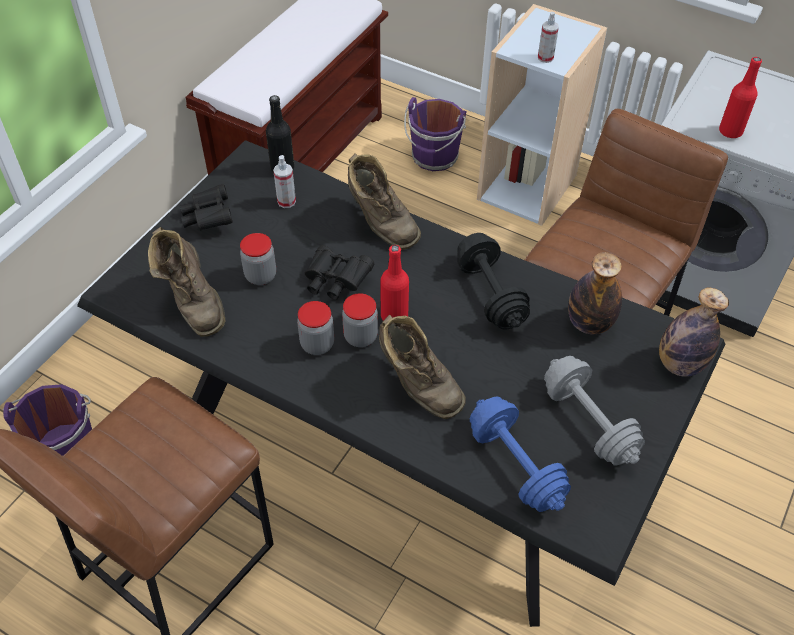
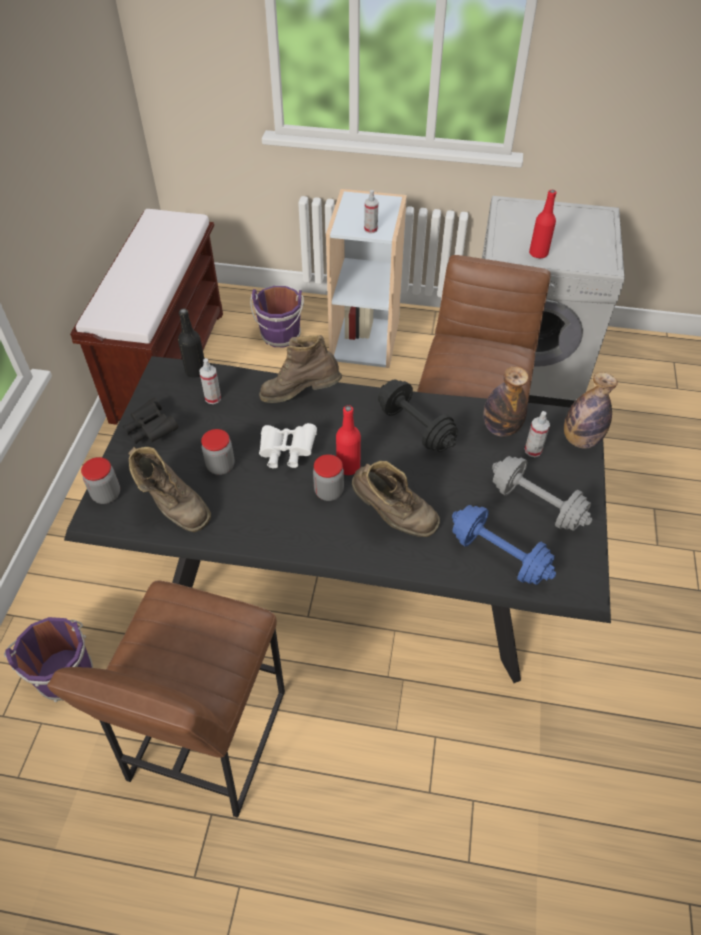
camera: 20 degrees left, 0 degrees up
(317, 344) = (296, 508): jar -> jar (106, 494)
(335, 281) = (286, 453): black binoculars -> white binoculars
(380, 224) = (301, 395): brown boot -> brown boot turned 150 degrees clockwise
(615, 360) = (533, 450): none -> spray bottle

